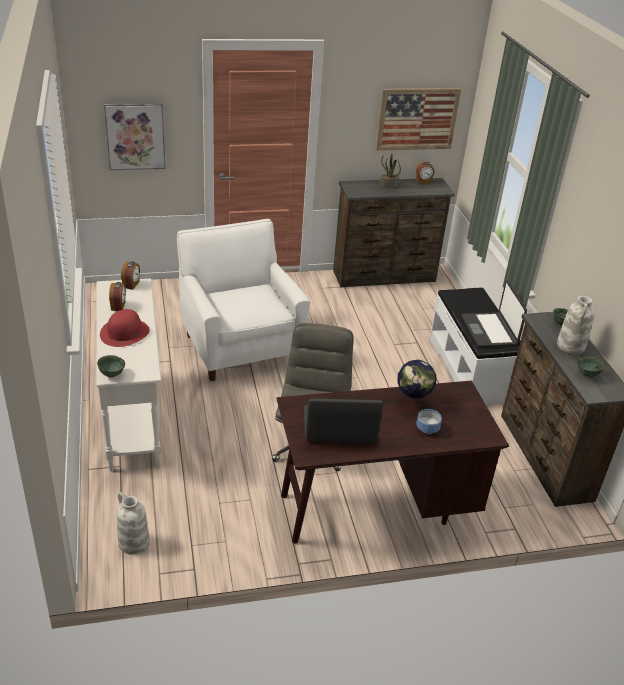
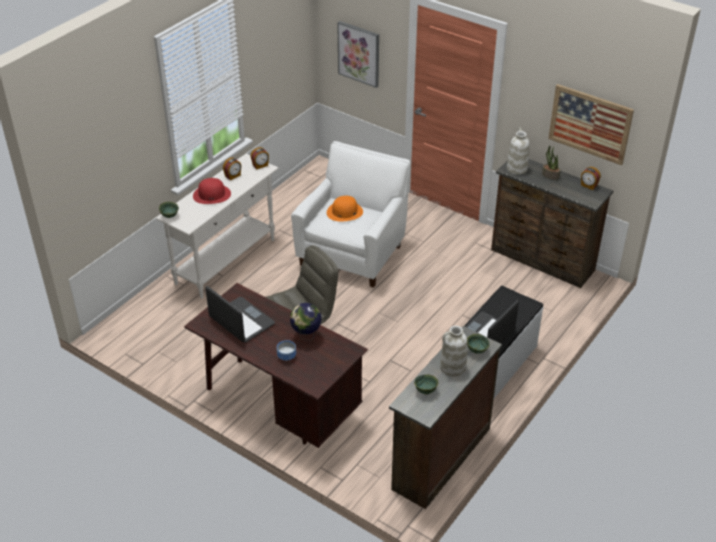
camera: 50 degrees right, 5 degrees up
(133, 543) = (135, 330): white vase -> white vase (516, 168)
(239, 298) = (344, 212): none -> orange hat

